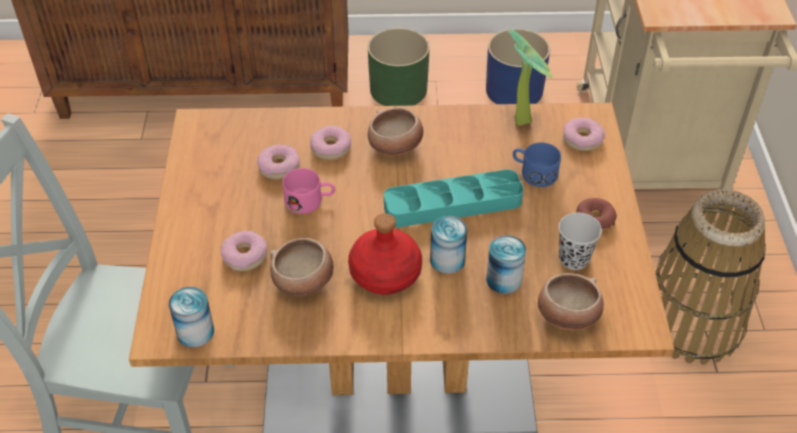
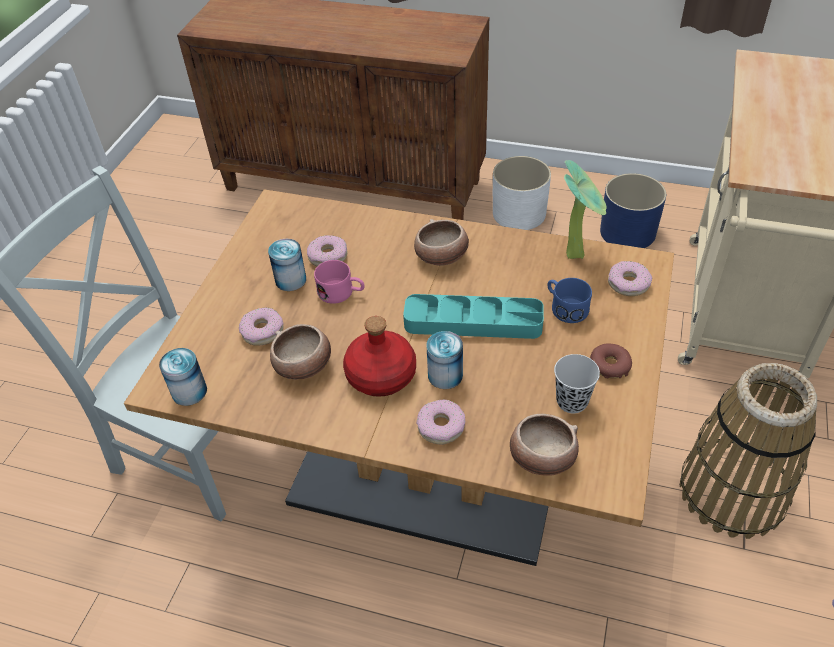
camera: 20 degrees right, 0 degrees up
(330, 148) = (381, 247): donut -> donut (441, 426)
(399, 89) = (519, 213): green planter -> white planter
(504, 279) = (492, 406): can -> can (290, 280)

